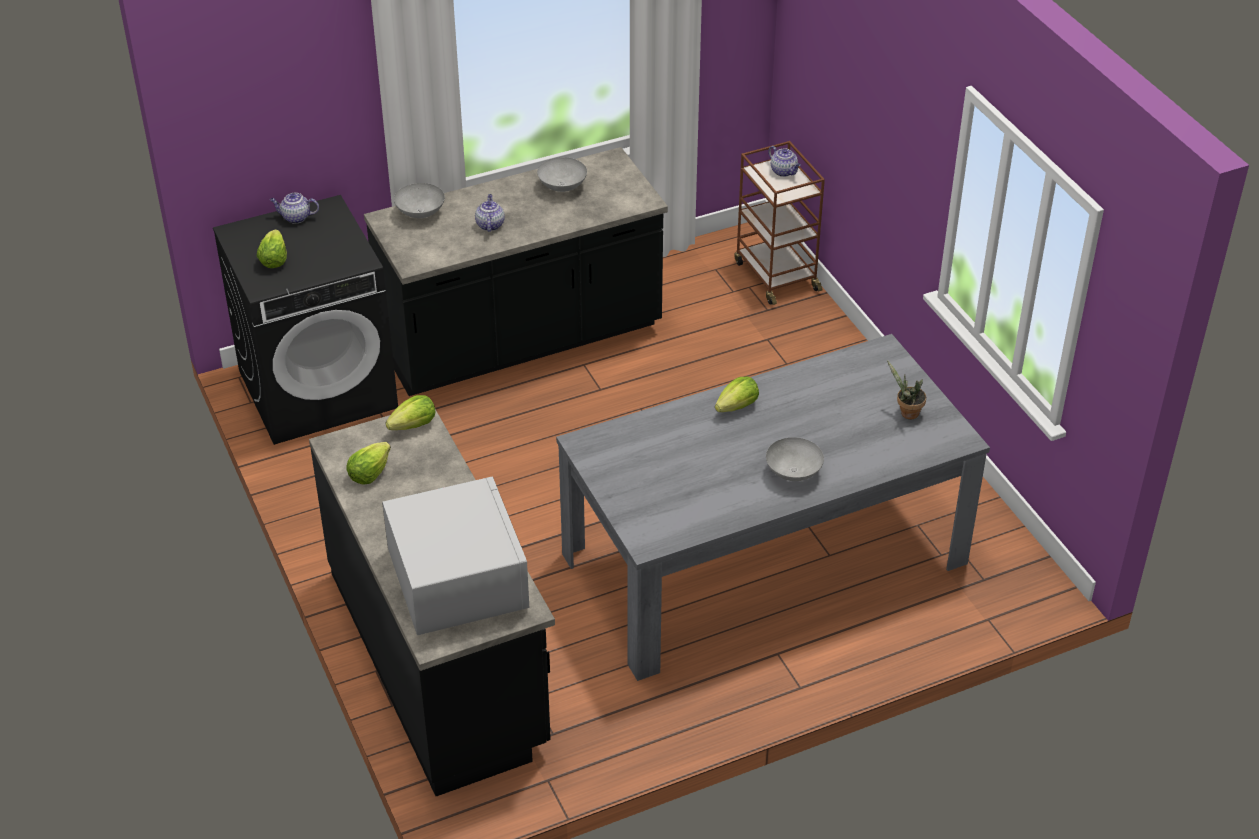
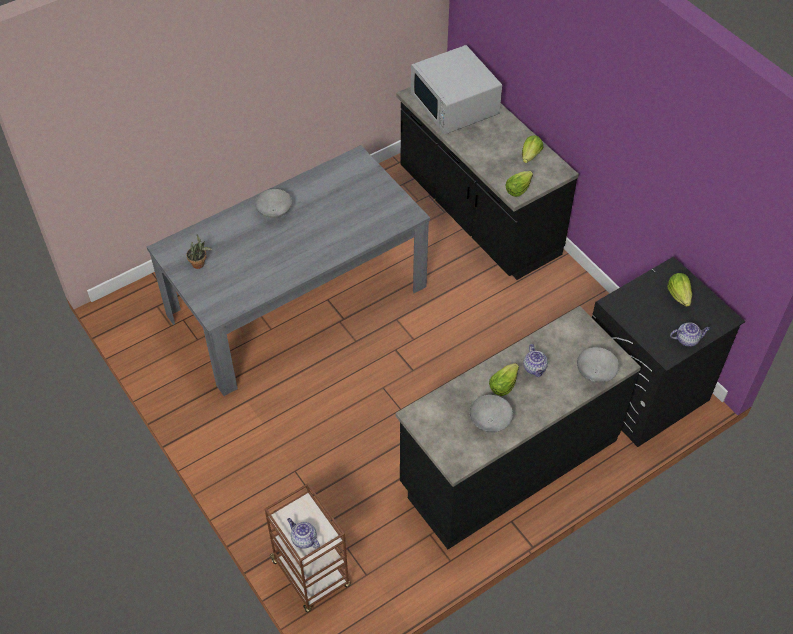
camera: 170 degrees right, 10 degrees up
(737, 407) = (315, 254): lettuce -> lettuce (503, 385)

